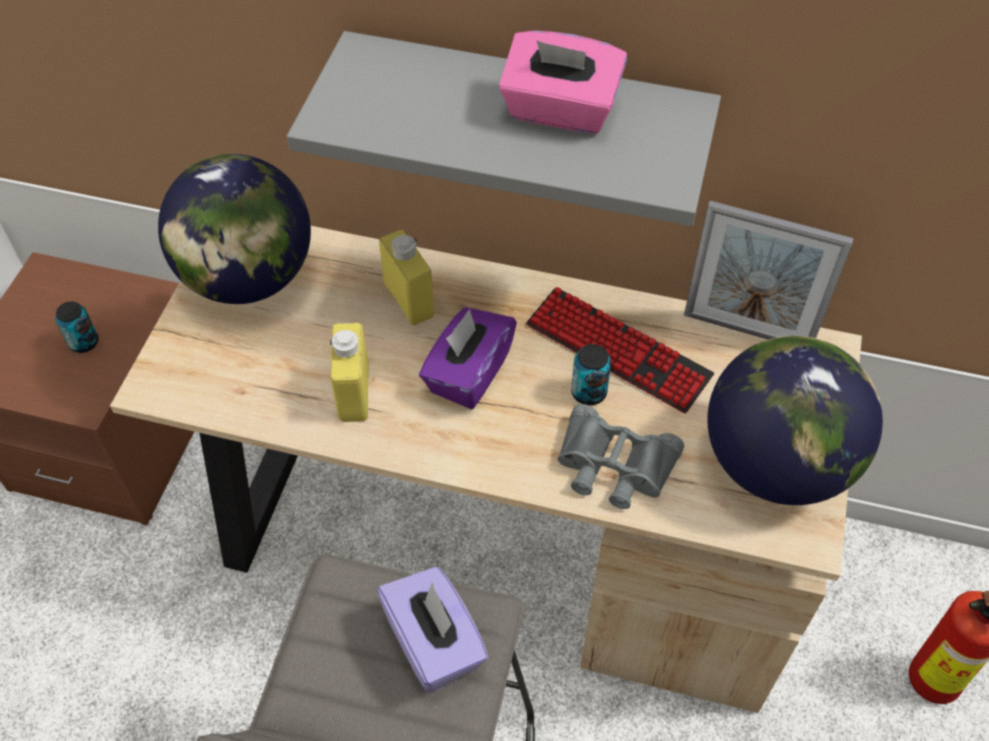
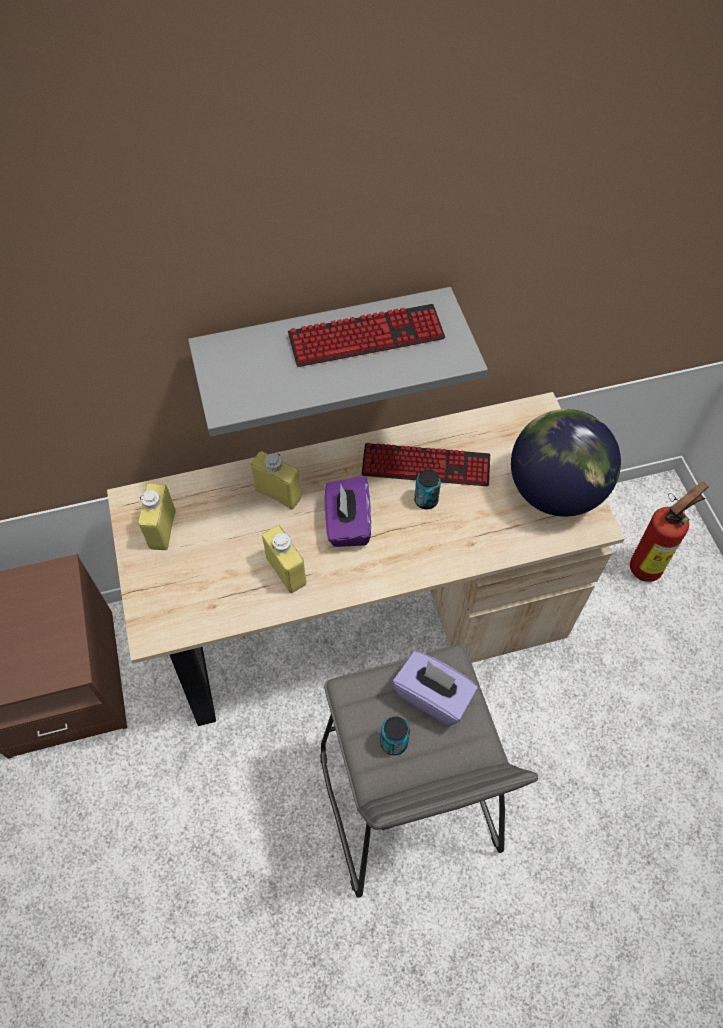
camera: 30 degrees left, 5 degrees up
(84, 342) = (38, 628): can -> can (394, 742)
(249, 278) = (162, 529): globe -> yellow bottle
(560, 111) = (366, 337): pink tissue box -> keyboard
(614, 465) = (469, 537): grey binoculars -> none
(747, 331) = (490, 418): picture frame -> none

